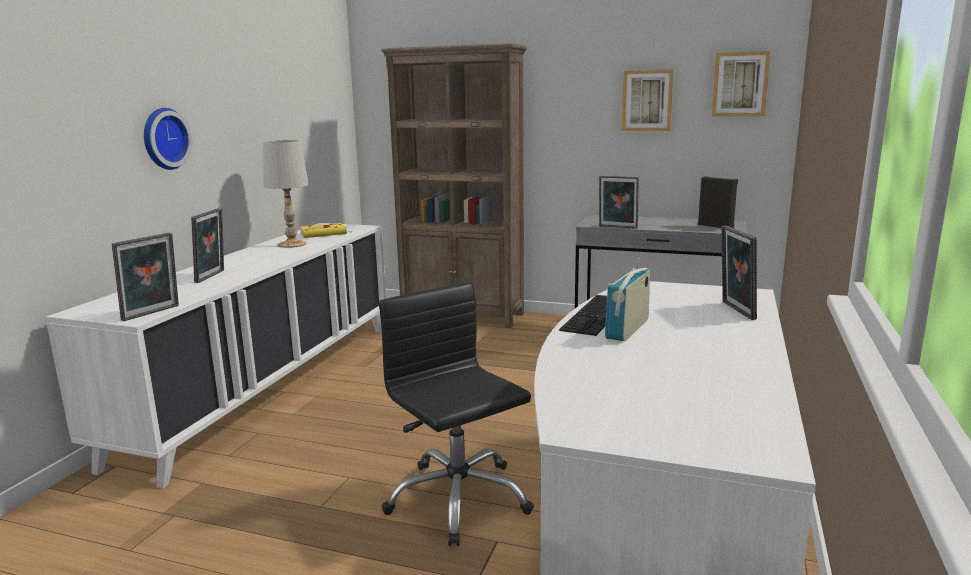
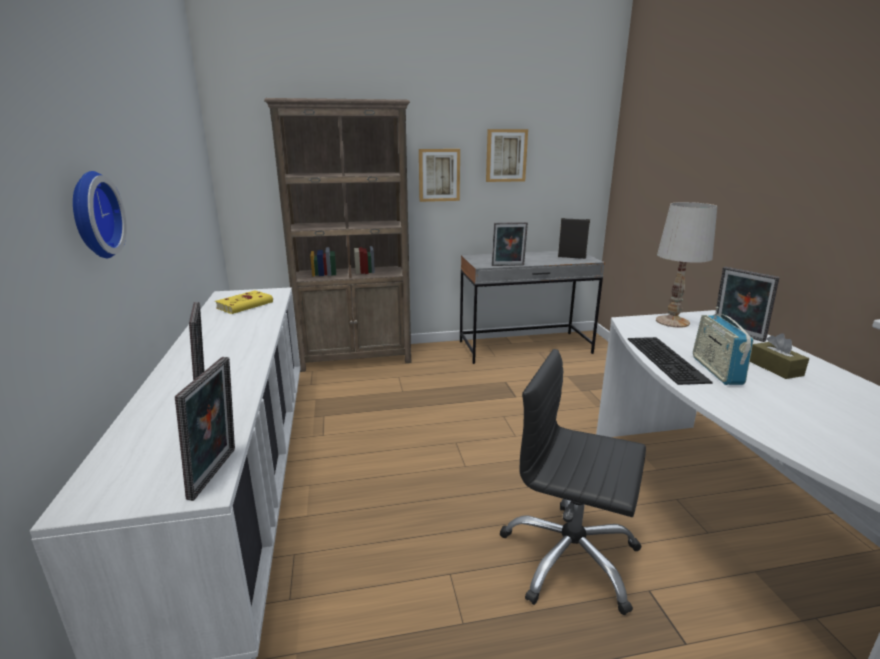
camera: 30 degrees left, 5 degrees up
(292, 244) = (230, 324): white table lamp -> white table lamp (671, 321)
(700, 338) = (775, 368): none -> brown tissue box
(740, 84) = (575, 143): picture -> picture (439, 175)

